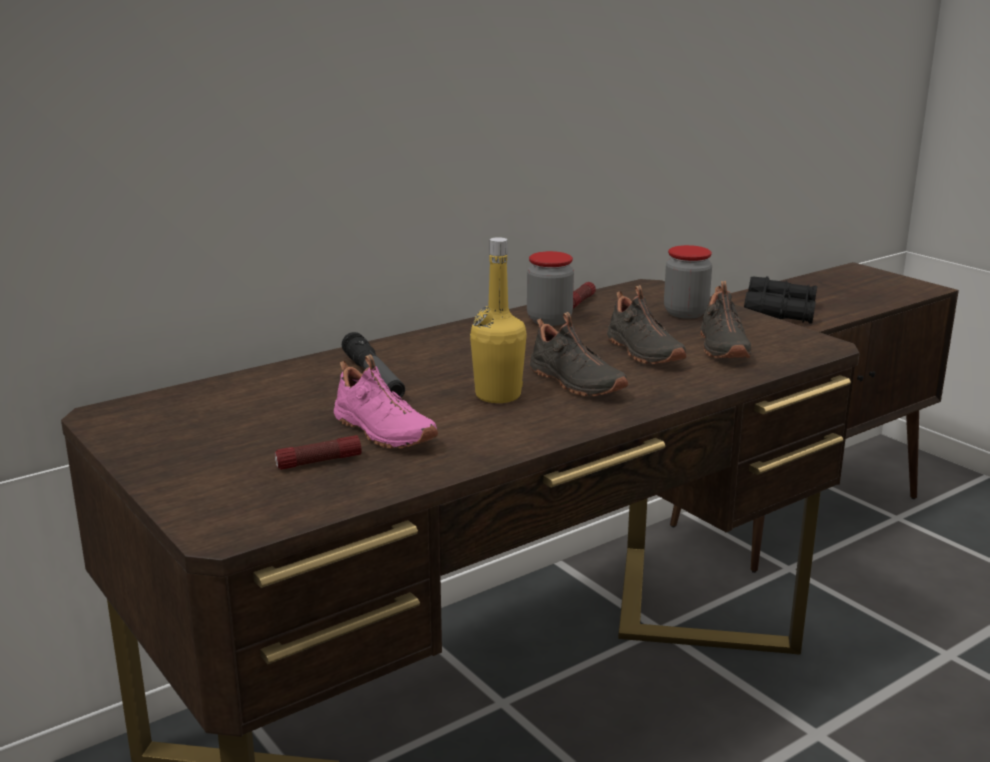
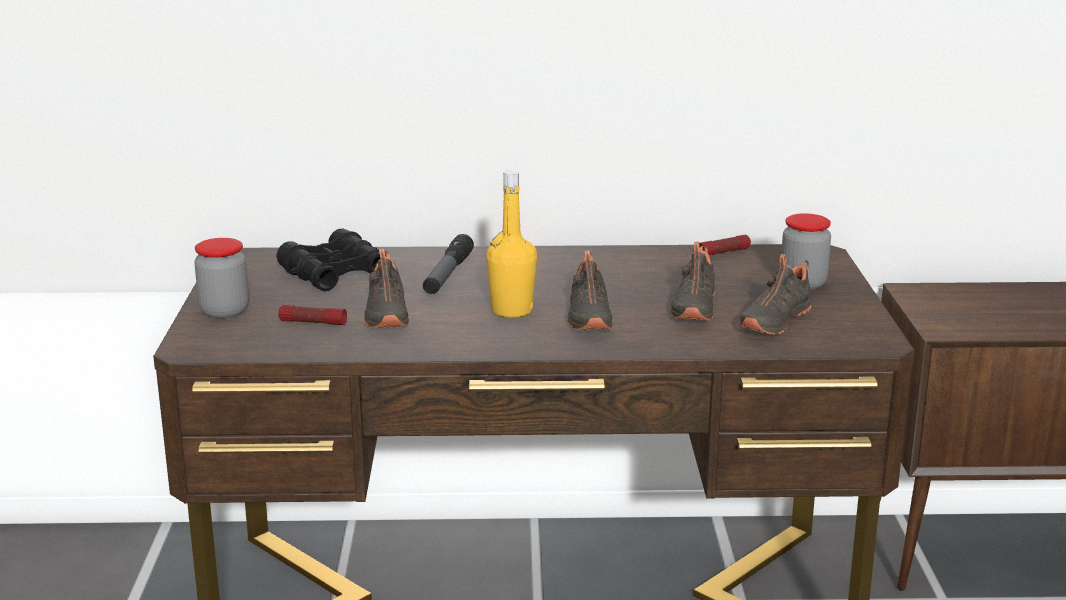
camera: 35 degrees right, 0 degrees up
(381, 432) = (384, 315): pink shoe -> black shoe
(549, 320) = (666, 262): jar -> jar (224, 311)
(780, 312) = (985, 312): black binoculars -> black binoculars (335, 273)

